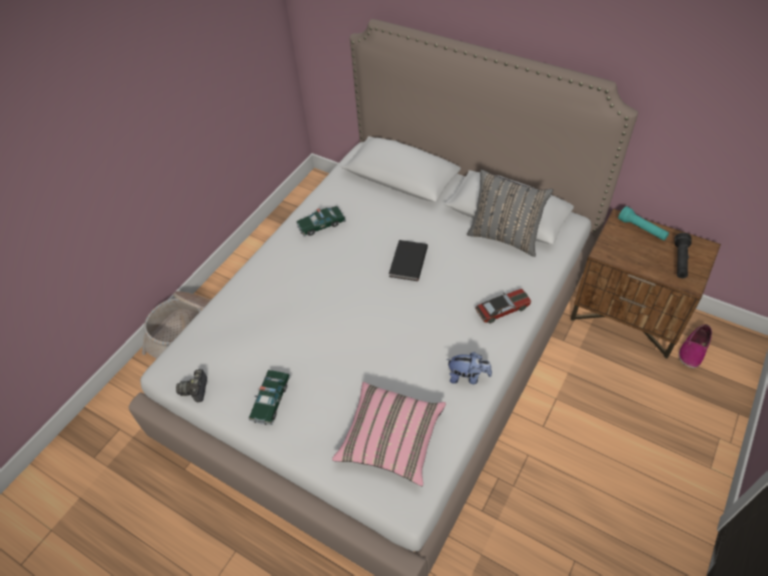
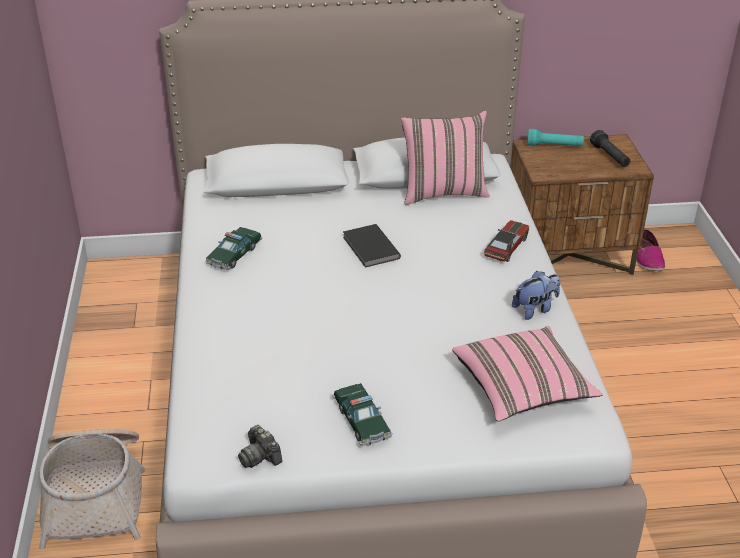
camera: 40 degrees left, 15 degrees down
(505, 236) = (443, 192): grey pillow -> pink pillow

